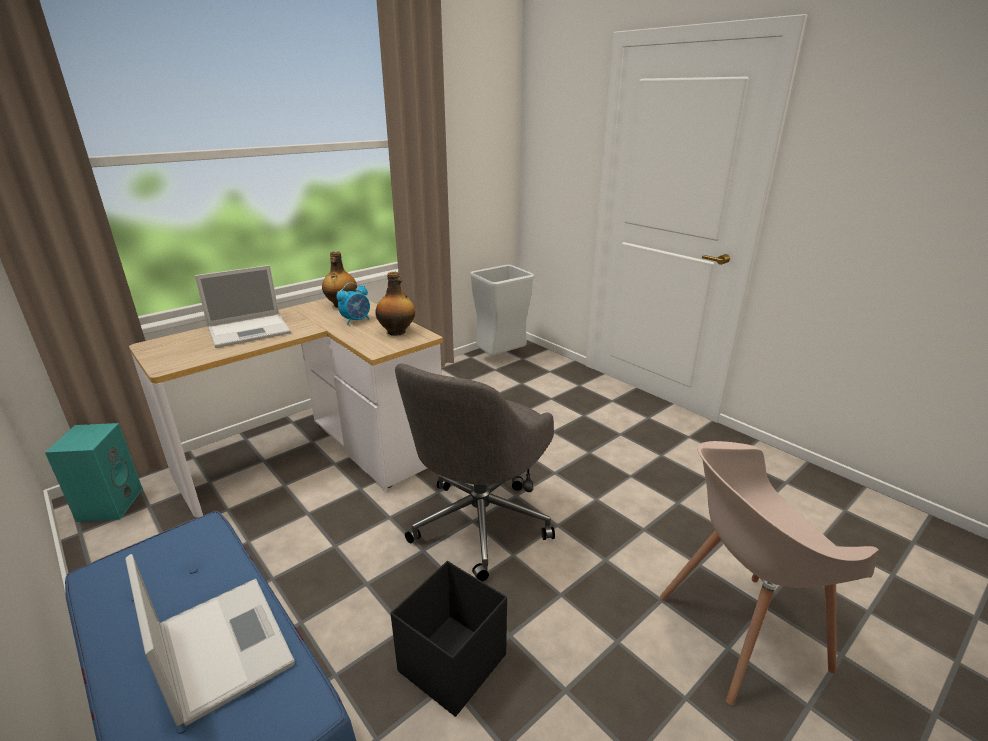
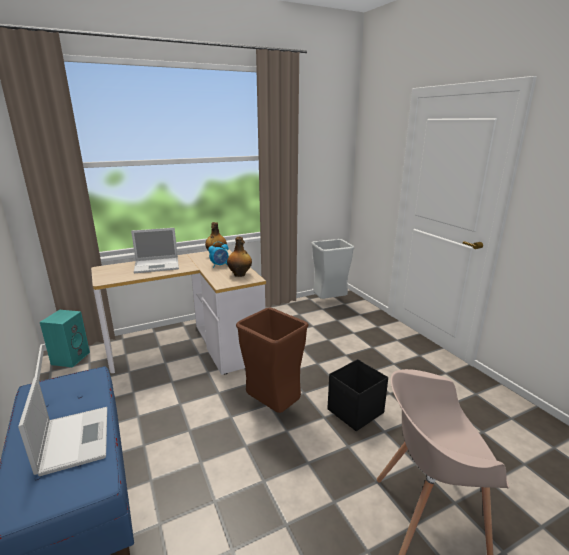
camera: 15 degrees right, 5 degrees down
(451, 664) = (220, 490): black storage box -> black storage box (354, 411)
(480, 525) = (272, 407): grey office chair -> brown trash can

